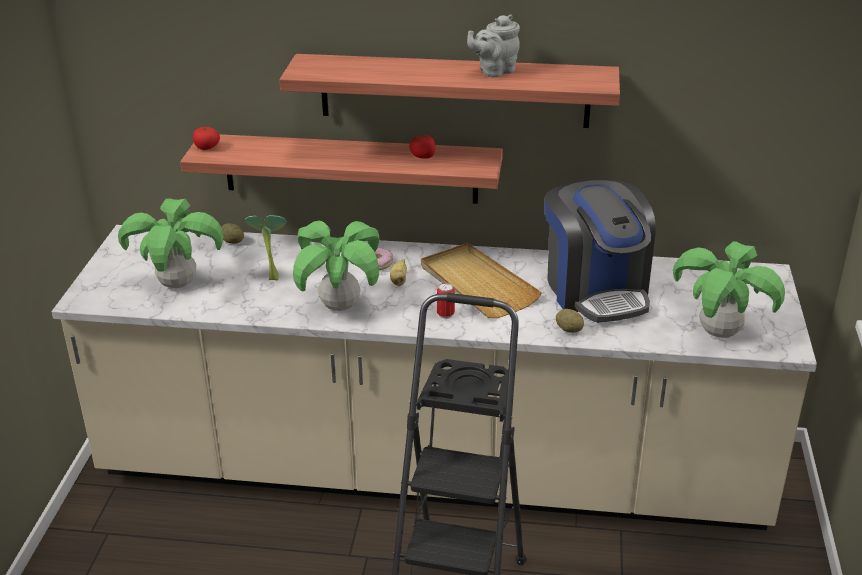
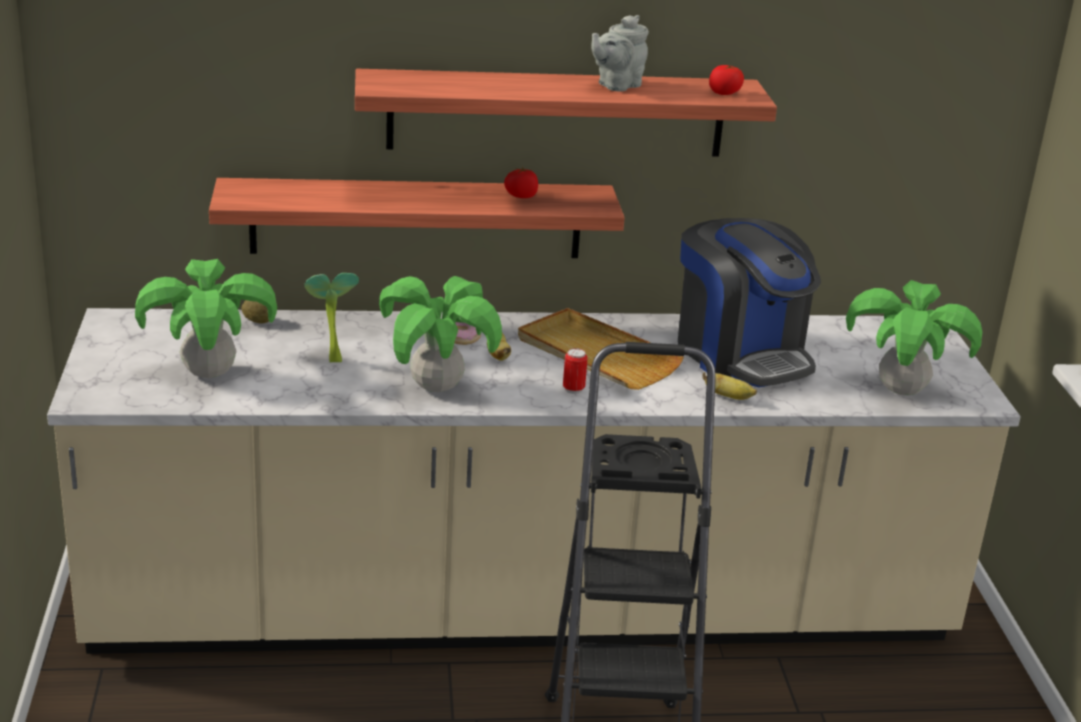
camera: 15 degrees left, 5 degrees down
(207, 148) = (236, 193): tomato -> tomato (725, 93)
(569, 329) = (729, 397): potato -> banana

